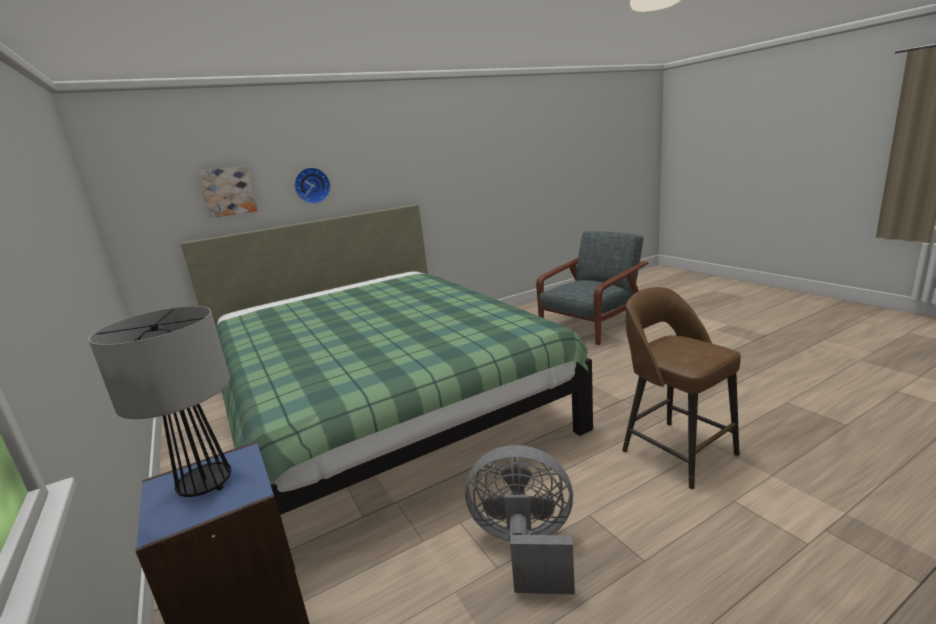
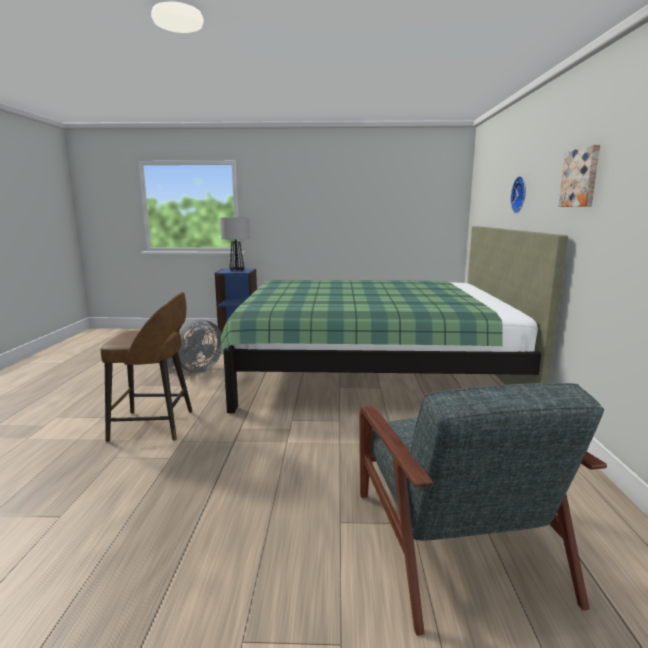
camera: 120 degrees right, 5 degrees down
(228, 191) = (495, 193): picture -> picture (581, 178)

